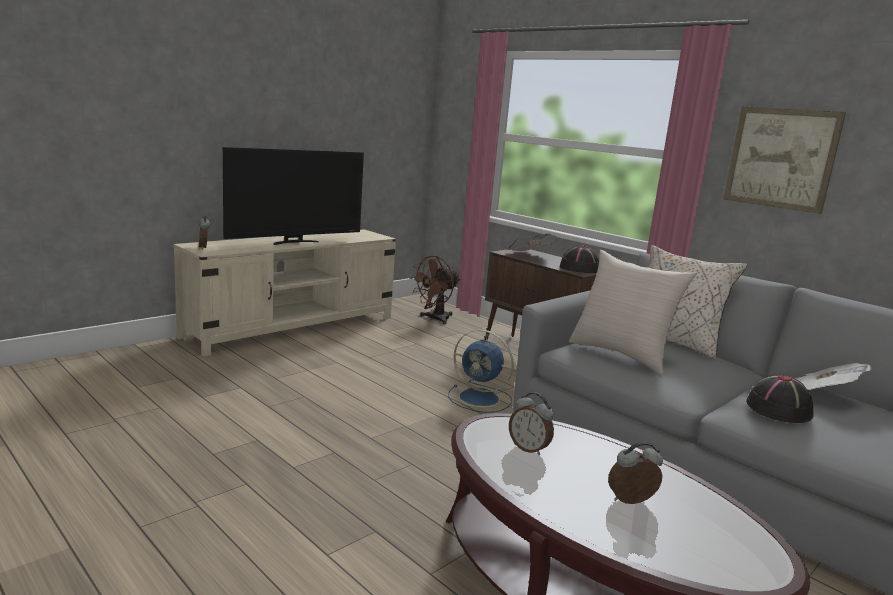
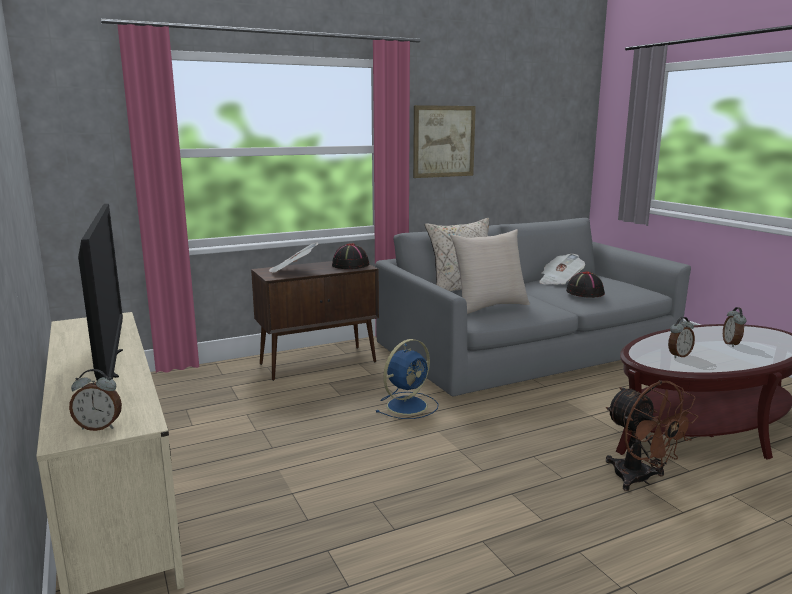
camera: 70 degrees left, 0 degrees up
(434, 319) = (173, 392): brown fan -> brown fan (640, 480)

